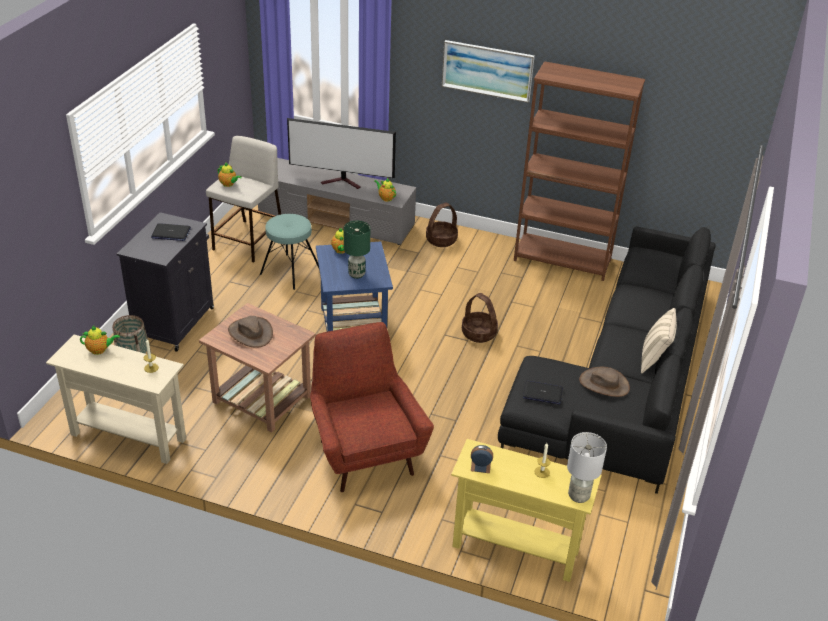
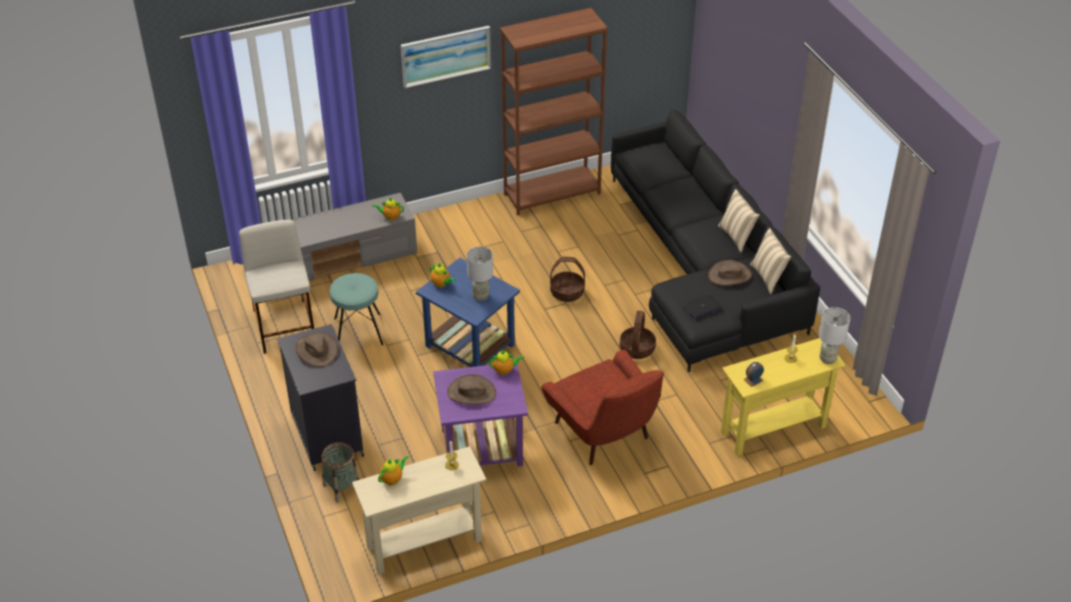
camera: 40 degrees left, 5 degrees up
(171, 233) = (316, 350): laptop -> brown hat
(229, 184) = (268, 280): teapot -> teapot (505, 370)
(261, 398) = (480, 447): brown side table -> purple side table
(343, 182) = (335, 222): television -> none
(356, 274) = (480, 296): green table lamp -> grey table lamp
(364, 452) = (604, 434): red armchair -> red armchair turned 150 degrees counterclockwise
(441, 240) = (441, 229): basket -> basket (637, 348)
(642, 407) = (768, 277): none -> beige pillow

